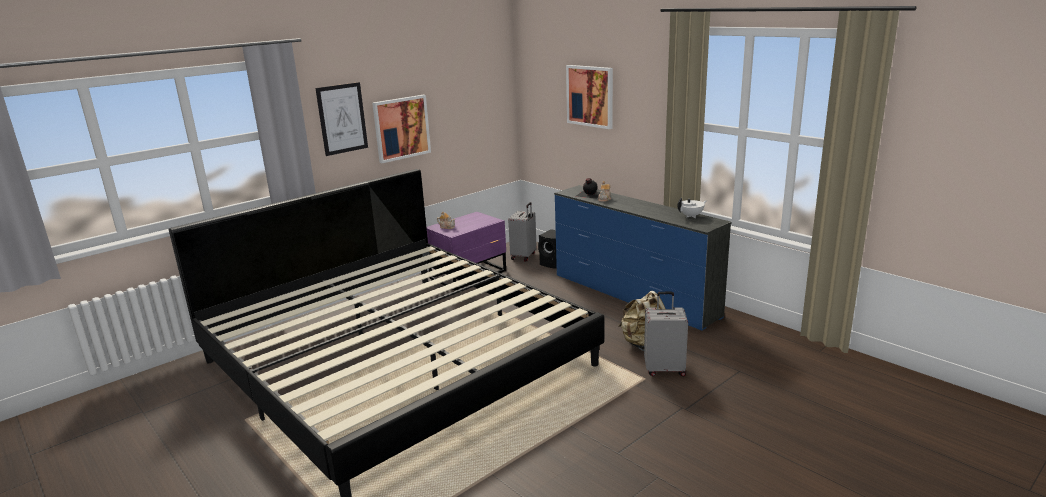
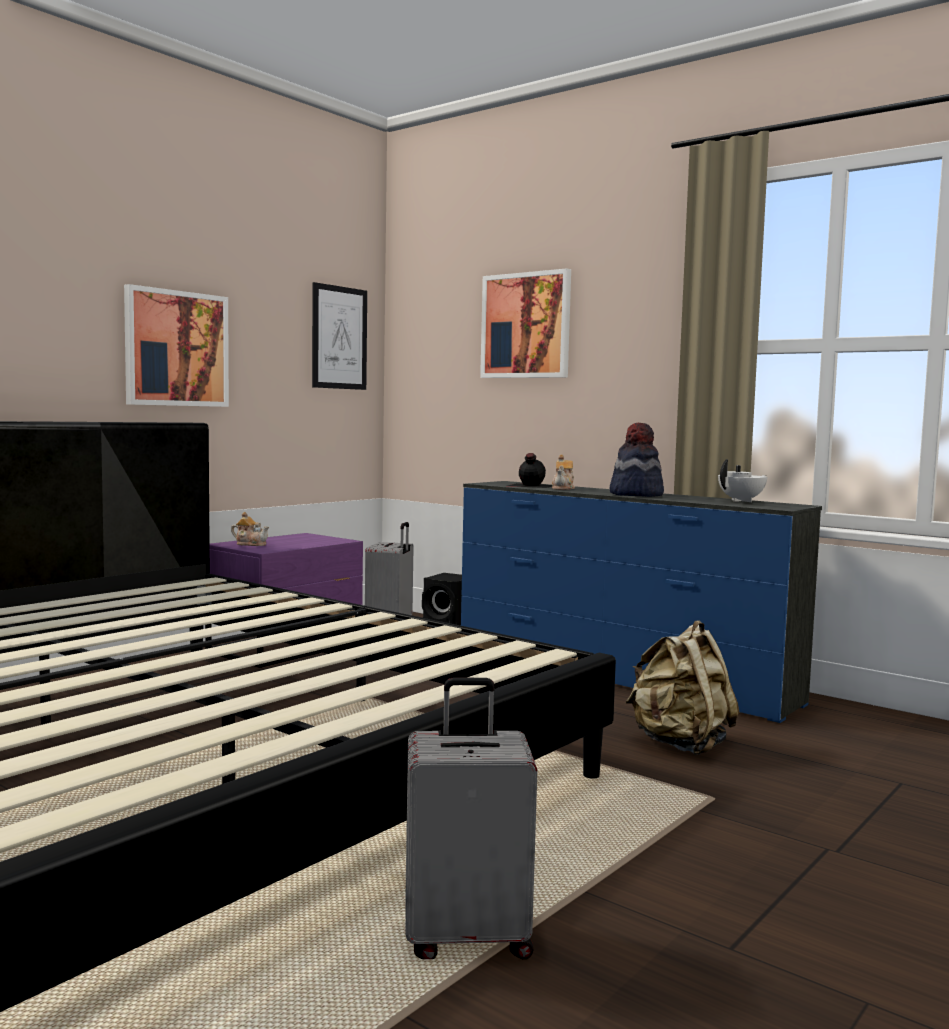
camera: 10 degrees left, 15 degrees down
(342, 118) = (59, 299): picture -> picture (339, 337)
(639, 208) = (635, 494): none -> hat
(664, 369) = (745, 782): grey suitcase -> grey suitcase (467, 937)

